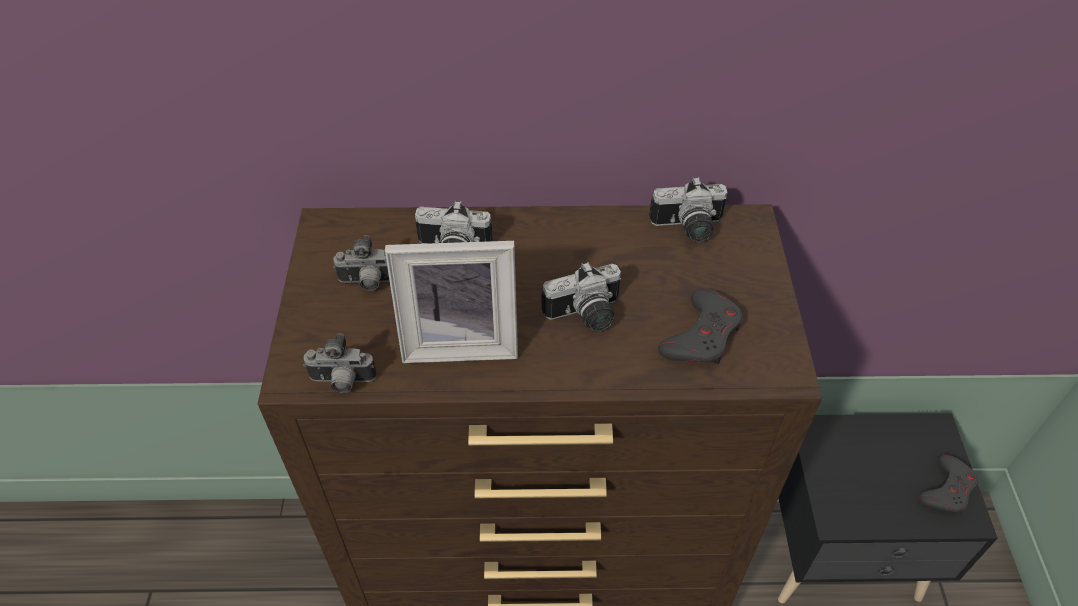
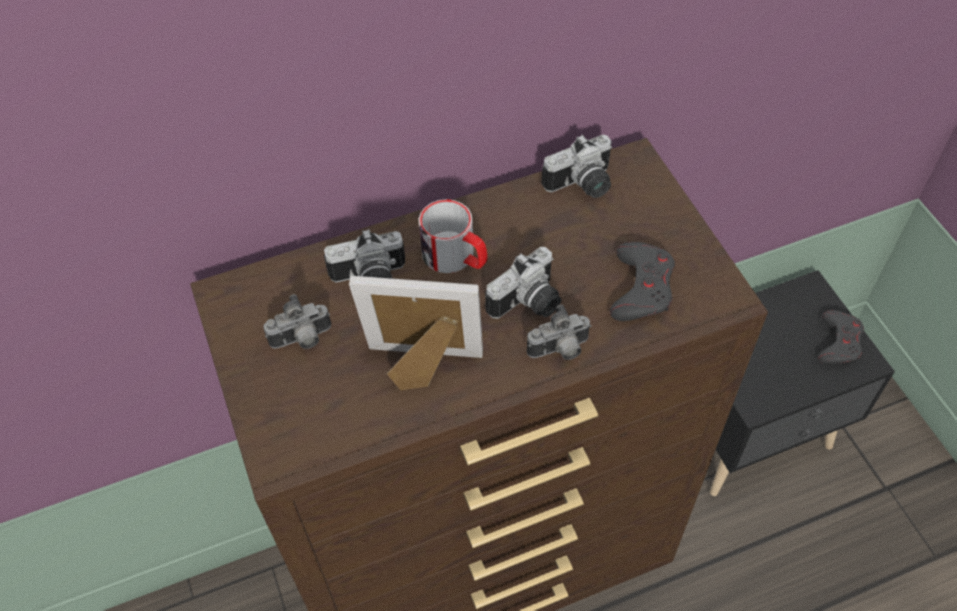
camera: 20 degrees left, 5 degrees up
(342, 382) = (329, 449): camera -> camera (560, 350)
(460, 341) = (423, 368): picture frame -> picture frame turned 150 degrees counterclockwise
(539, 255) = (456, 257): none -> mug

